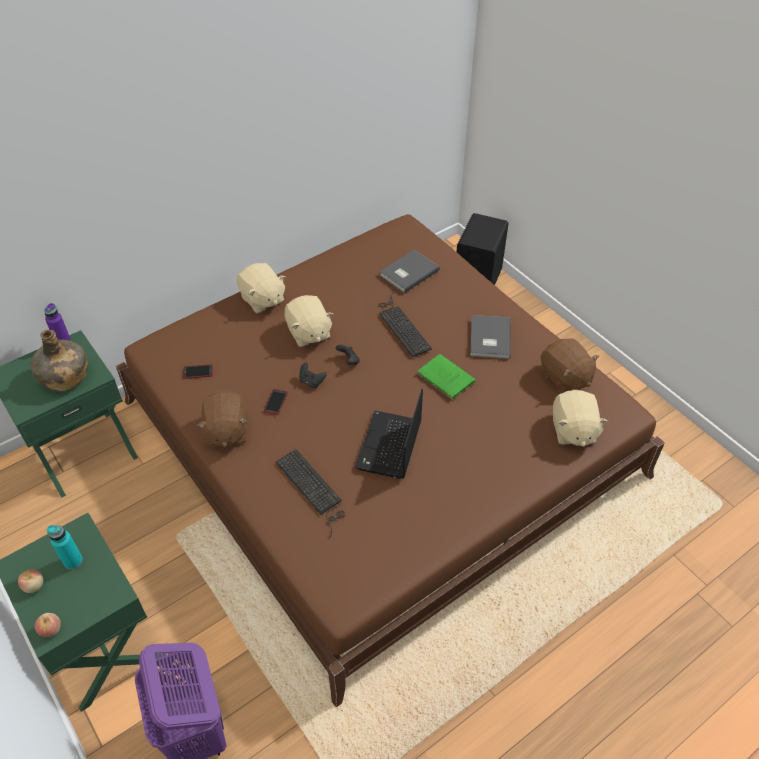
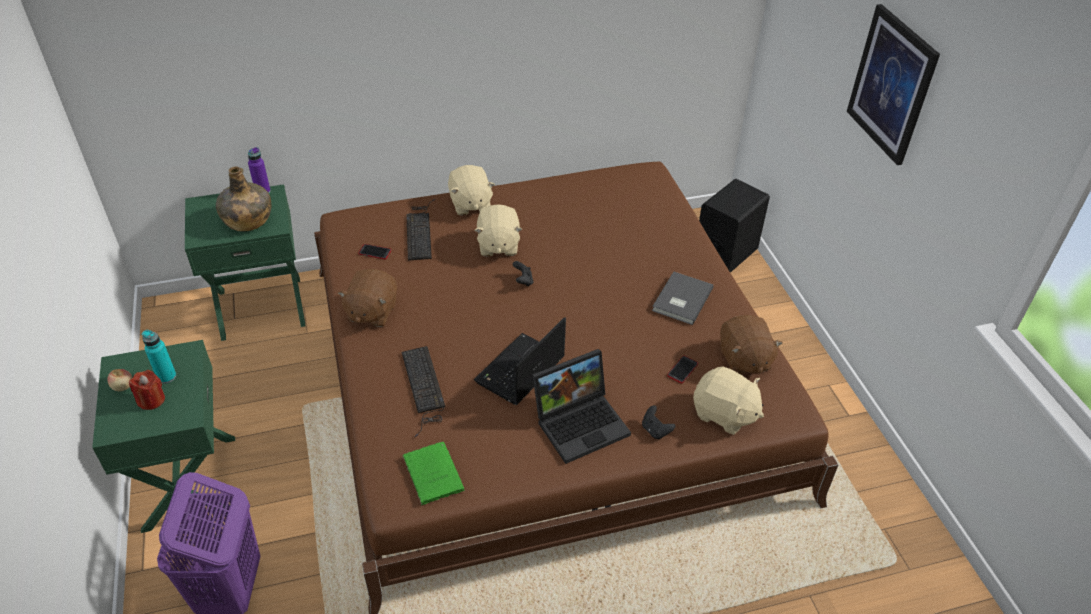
camera: 20 degrees right, 5 degrees down
(51, 629) = (116, 428): apple -> none
(71, 589) = (151, 400): none -> red candle
(275, 402) = (431, 299): phone -> phone (682, 370)
(311, 382) = (476, 290): black game controller -> black game controller (655, 430)
(402, 325) = (594, 262): keyboard -> keyboard (420, 230)
(407, 272) = (627, 214): grey book -> none
(444, 377) = (612, 323): green book -> green book (432, 473)
(463, 476) = (581, 422): none -> laptop
(572, 430) = (724, 414): beige plush toy -> beige plush toy turned 75 degrees counterclockwise
(635, 113) = (891, 84): none -> picture

